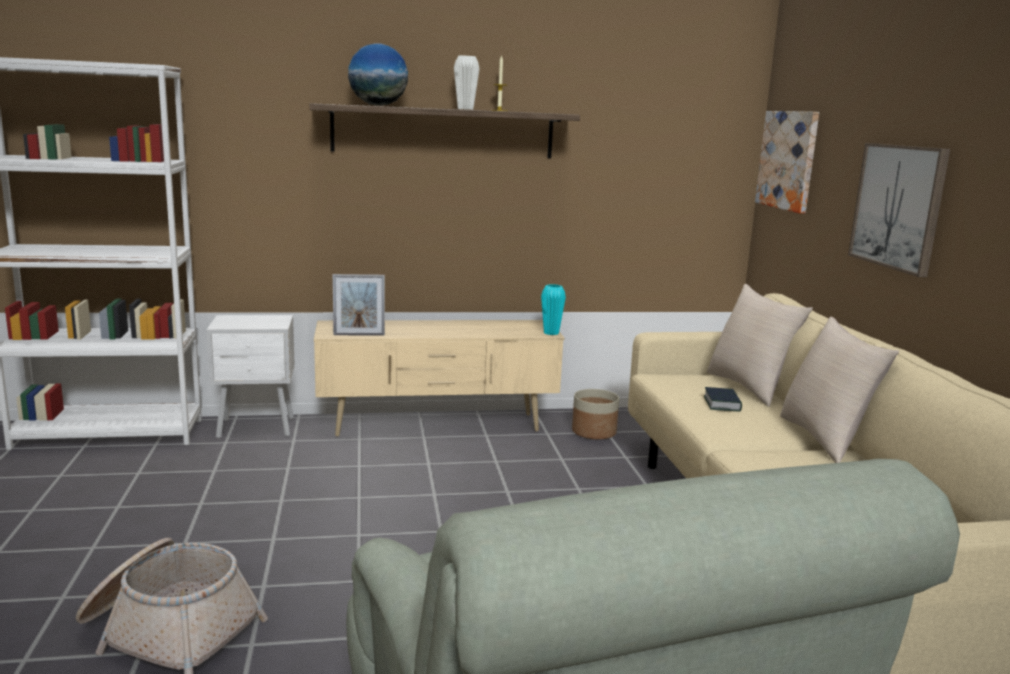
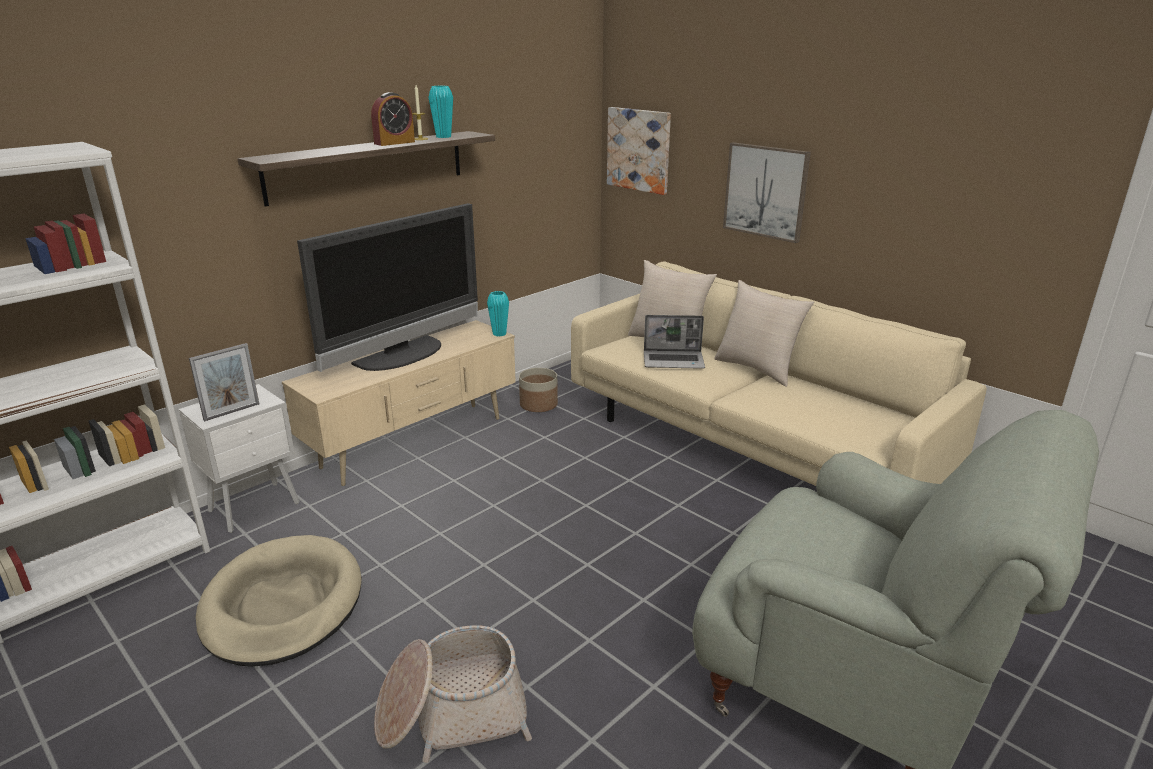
camera: 35 degrees left, 10 degrees up
(178, 497) = (282, 604): none -> beige dog bed
(359, 335) = (350, 386): picture frame -> picture frame (232, 412)
(378, 105) = (317, 152): globe -> none
(438, 327) = (403, 355): none -> television
(465, 109) = (394, 143): white vase -> alarm clock
(525, 111) = (443, 137): none -> turquoise vase
(722, 404) = (674, 361): book -> laptop

